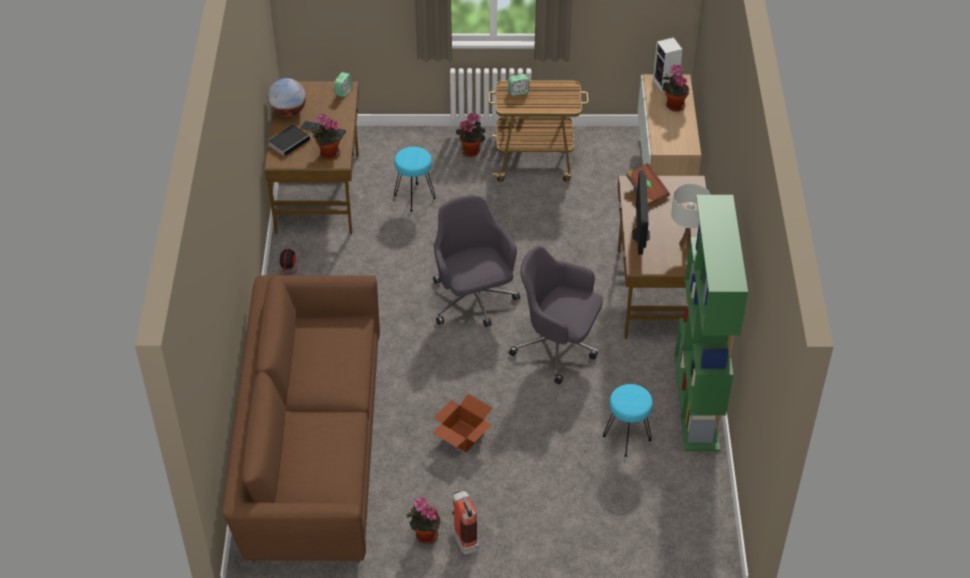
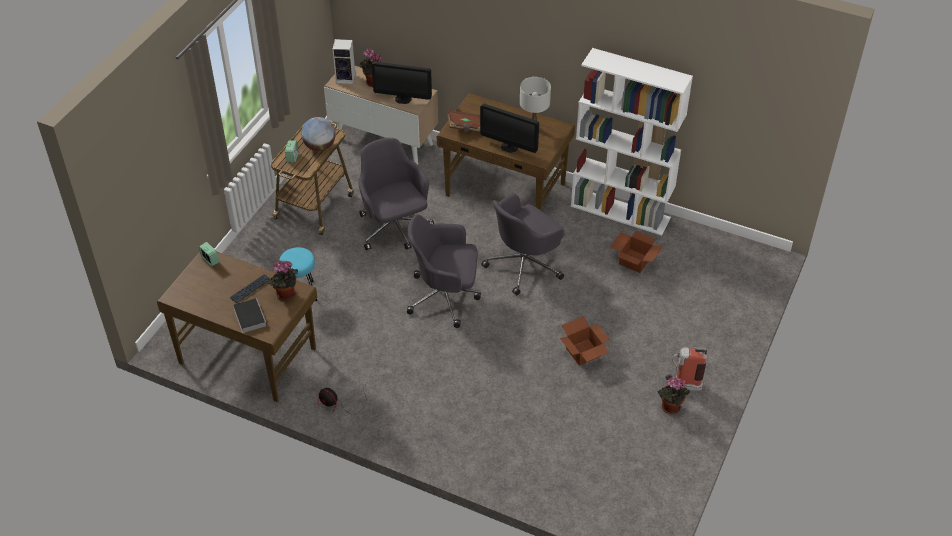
camera: 65 degrees left, 0 degrees up
(288, 112) = (207, 305): globe -> globe (320, 146)
(311, 449) = (546, 454): brown sofa -> none
(472, 150) = (272, 238): potted plant -> none
(543, 229) = (394, 228): none -> grey office chair
(627, 437) = (634, 260): turquoise stool -> cardboard box
(666, 135) = (403, 99): none -> monitor
(697, 402) = (621, 212): green bookcase -> white bookcase

